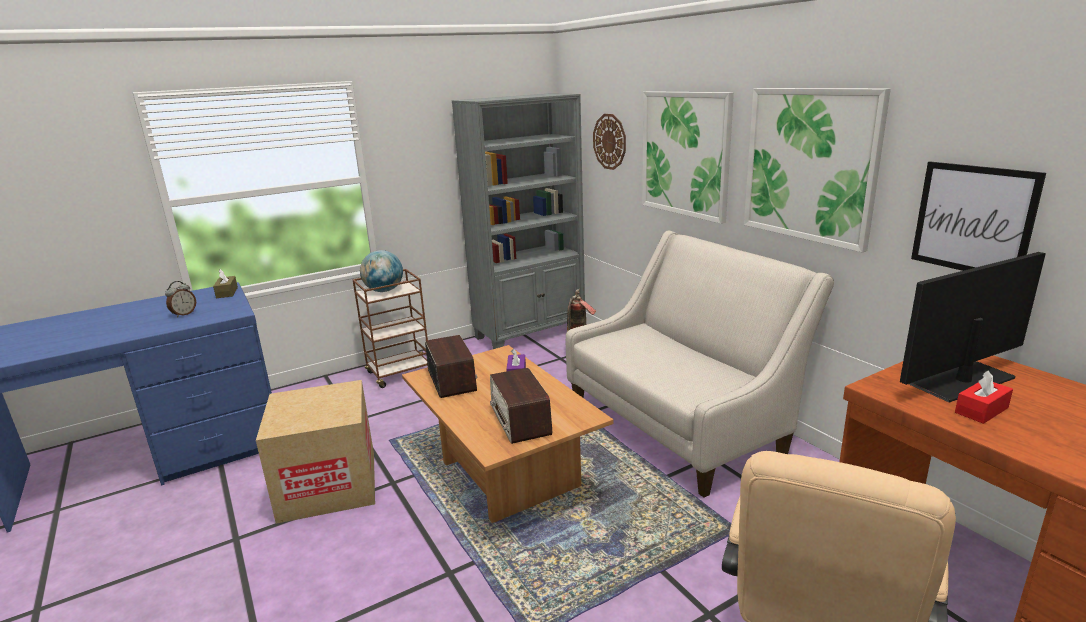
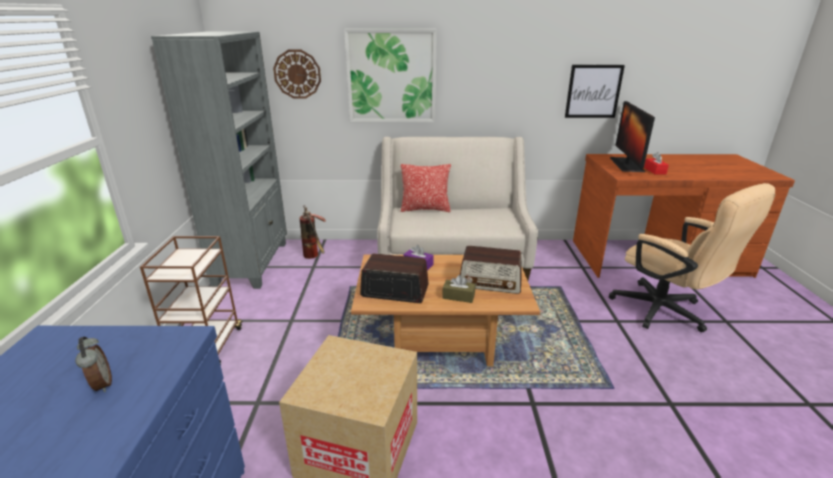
camera: 60 degrees left, 5 degrees up
(227, 292) = (73, 338): brown tissue box -> brown tissue box (458, 296)
(384, 291) = (182, 264): globe -> none
(663, 336) = (425, 209): none -> pillow
(810, 165) = (500, 74): picture -> none

